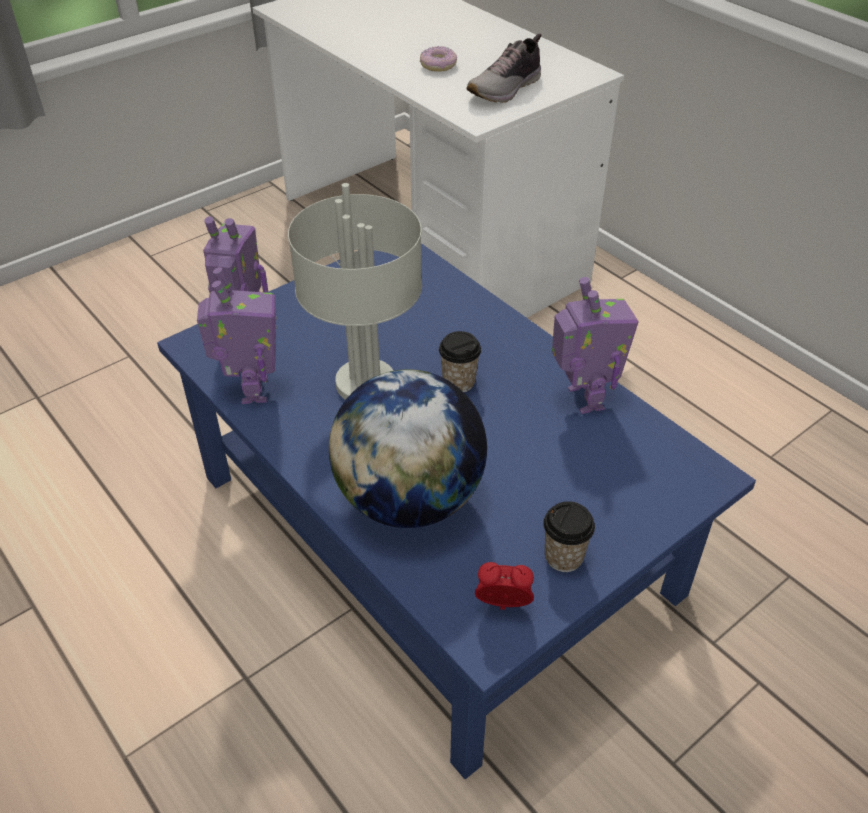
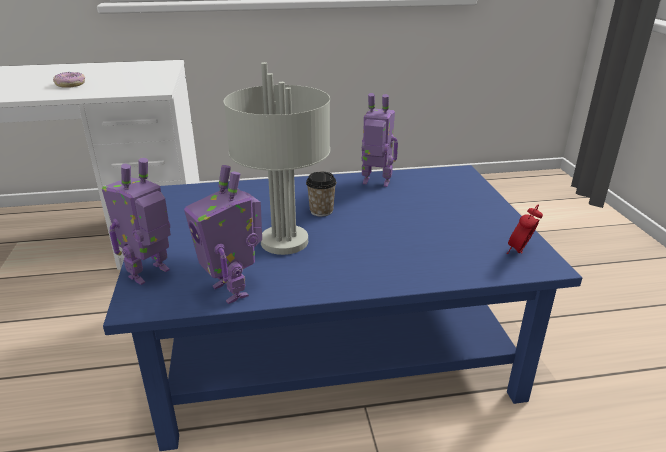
camera: 60 degrees left, 15 degrees down
(251, 390) = (232, 290): toy robot -> toy robot turned 150 degrees counterclockwise
(409, 499) = (410, 256): globe -> none
(506, 89) = (139, 78): shoe -> none
(563, 557) = (492, 223): cup -> none

